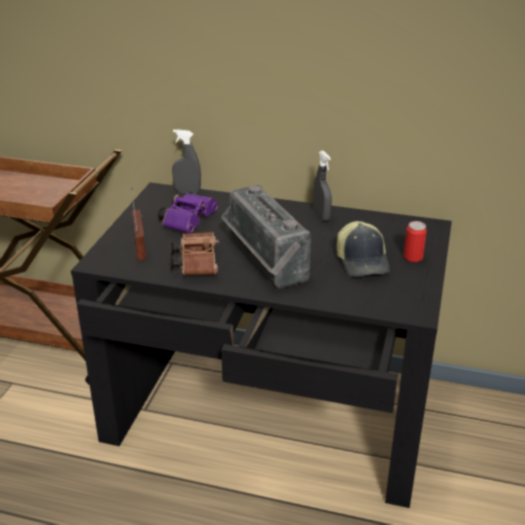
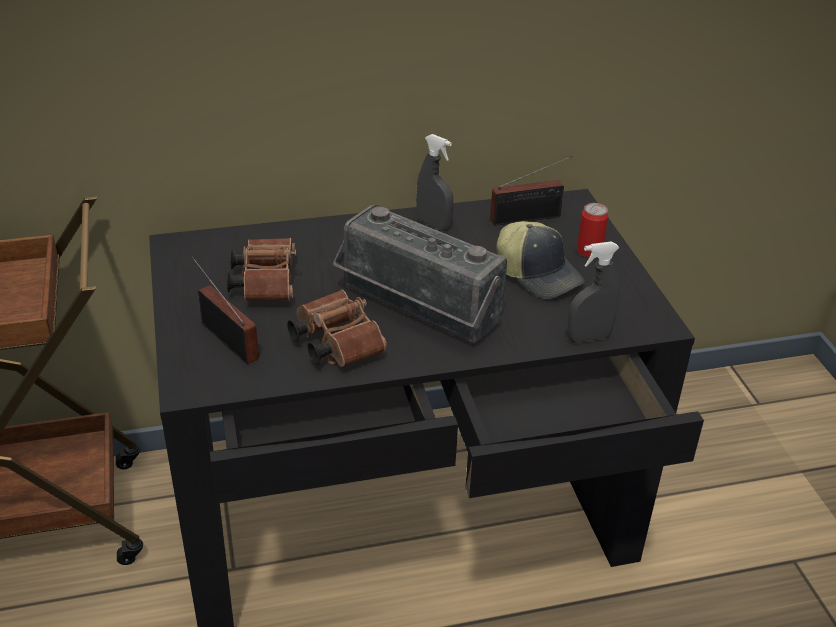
camera: 30 degrees left, 5 degrees up
(187, 191) = (220, 235): grey spray bottle -> grey spray bottle (588, 338)
(189, 222) = (266, 282): purple binoculars -> brown binoculars
(390, 228) = (529, 218): none -> radio

